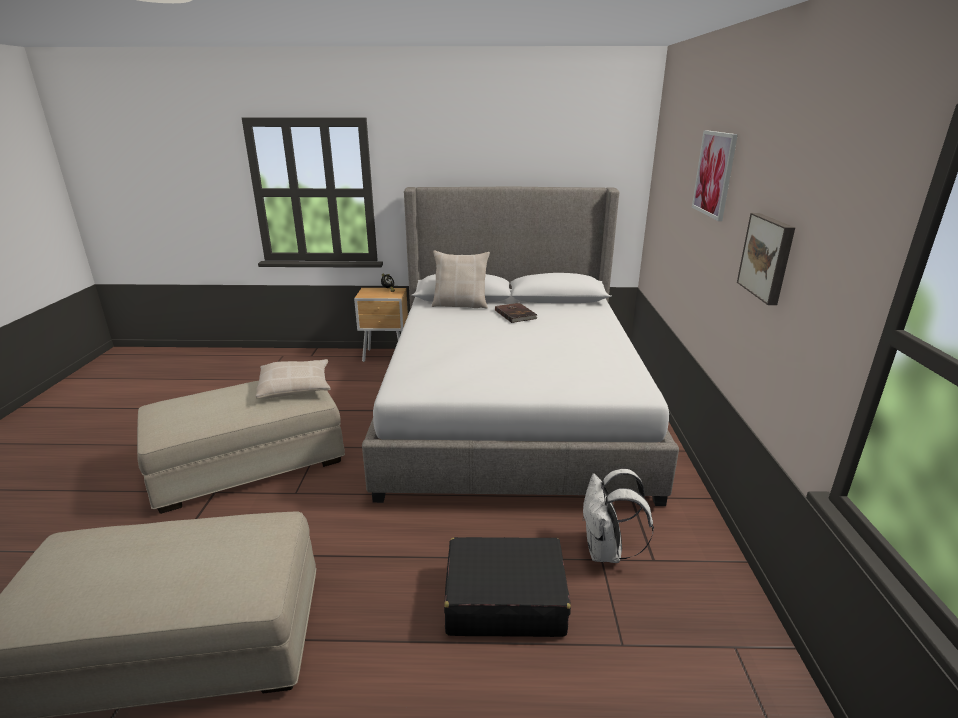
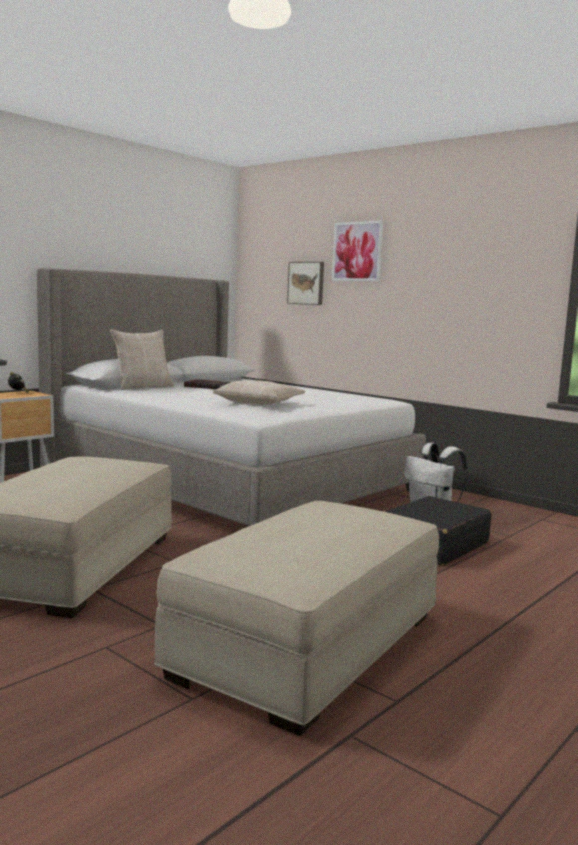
camera: 50 degrees left, 15 degrees down
(295, 387) = (101, 460): beige pillow -> beige pillow (259, 402)
(768, 257) = (448, 290): picture -> picture (306, 283)

